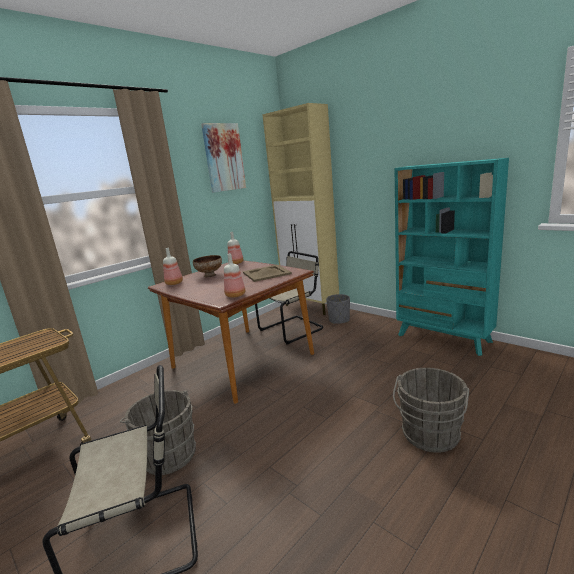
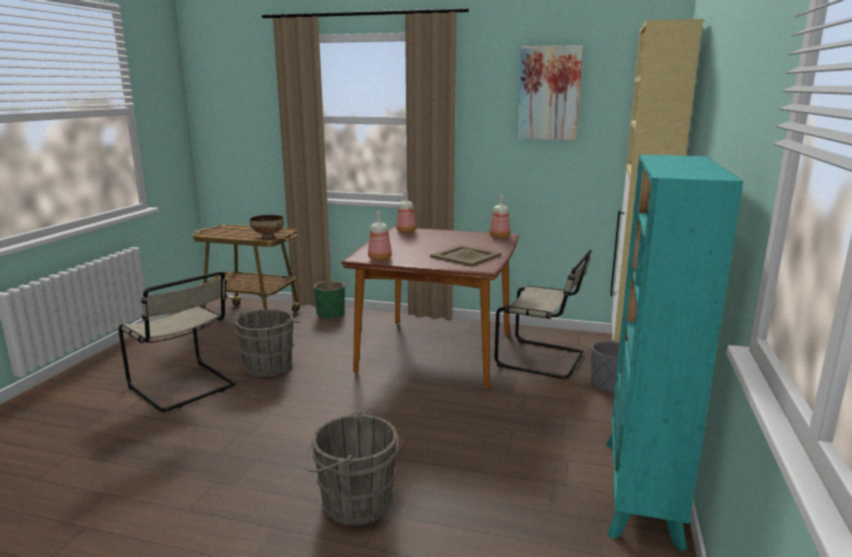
camera: 60 degrees right, 0 degrees up
(105, 398) = (330, 314): none -> green planter
(210, 275) = (442, 237): bowl -> bowl (268, 237)

